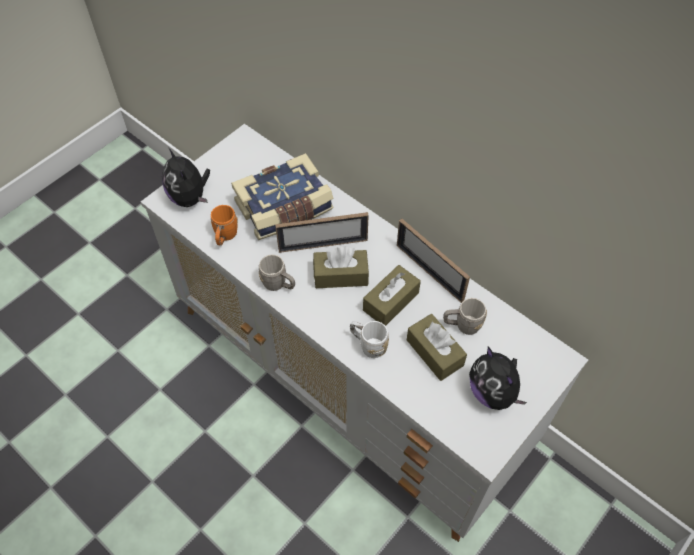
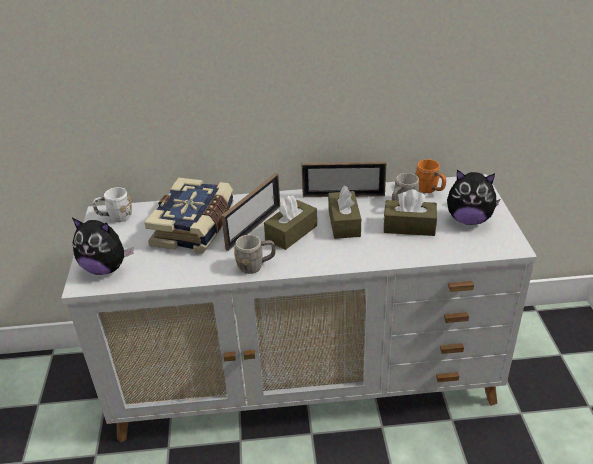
camera: 45 degrees left, 20 degrees down
(225, 236) = (172, 269): orange mug -> orange mug (430, 190)
(368, 345) = (366, 251): white mug -> white mug (115, 217)

